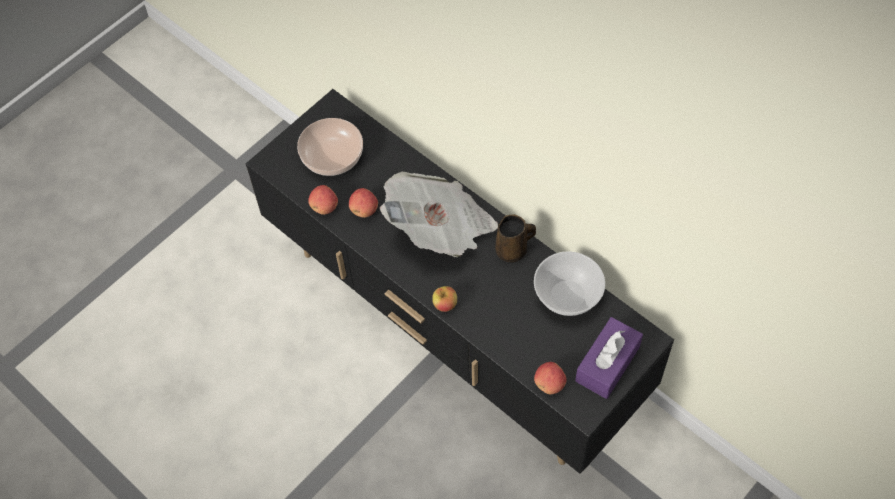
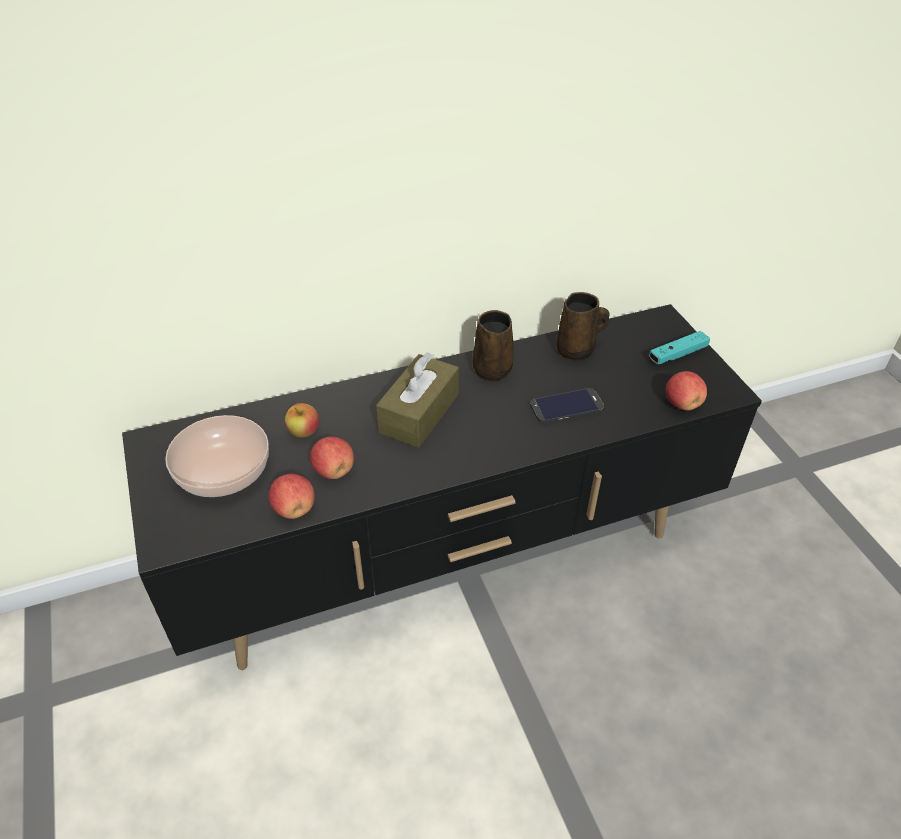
camera: 65 degrees left, 15 degrees down
(441, 229) = (419, 413): newspaper -> brown tissue box
(445, 304) = (527, 449): apple -> apple (304, 432)
(501, 311) = (566, 406): none -> phone
(568, 295) = (577, 350): bowl -> brown mug
(607, 364) = (677, 354): purple tissue box -> turquoise game controller

